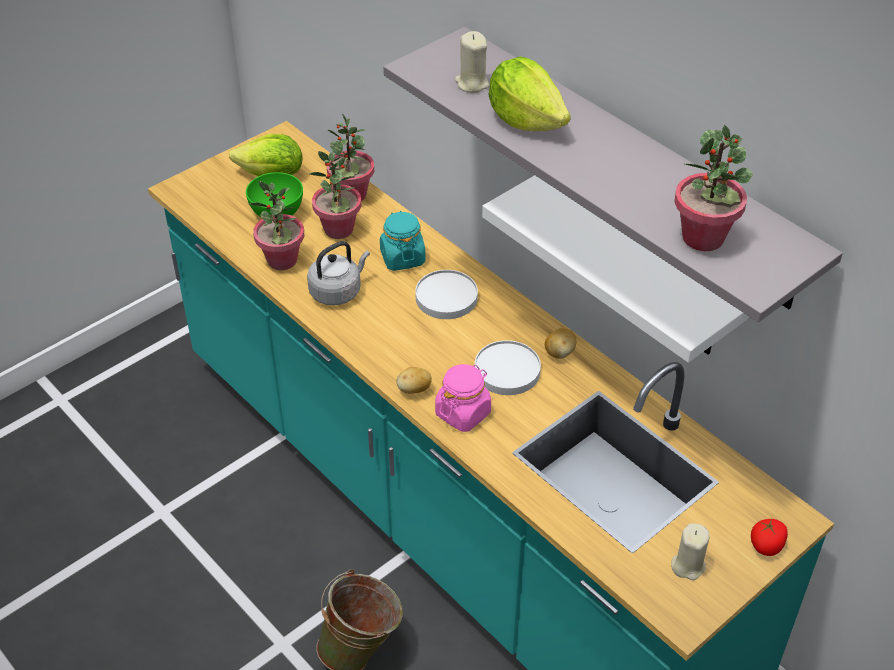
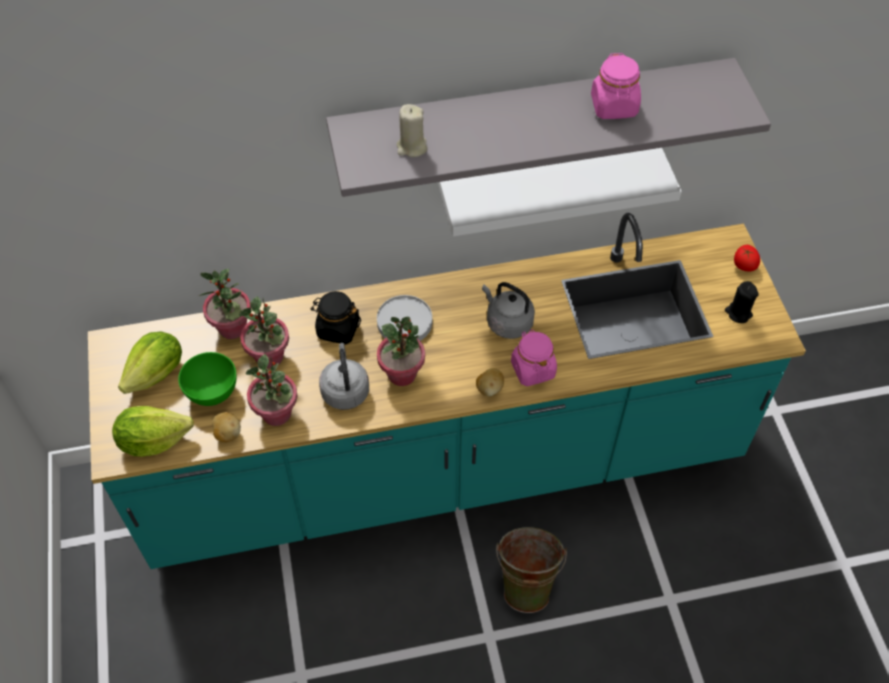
camera: 60 degrees left, 10 degrees up
(402, 257) = (337, 329): turquoise jar -> black jar
(506, 370) = (507, 322): white plate -> grey kettle
(526, 120) = (483, 138): lettuce -> lettuce (153, 441)
(559, 352) = (510, 283): potato -> potato (227, 434)
(660, 187) = (614, 106): none -> pink jar
(687, 565) = (738, 313): beige candle -> black candle
(703, 237) = (682, 112): potted plant -> potted plant (402, 374)

